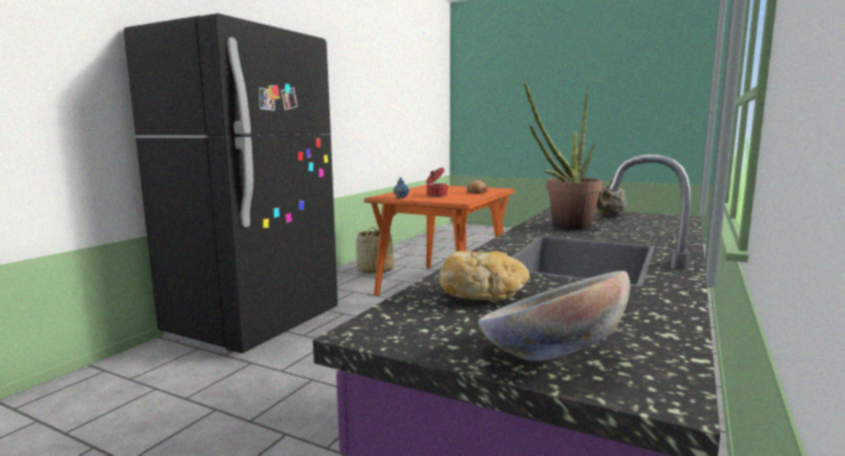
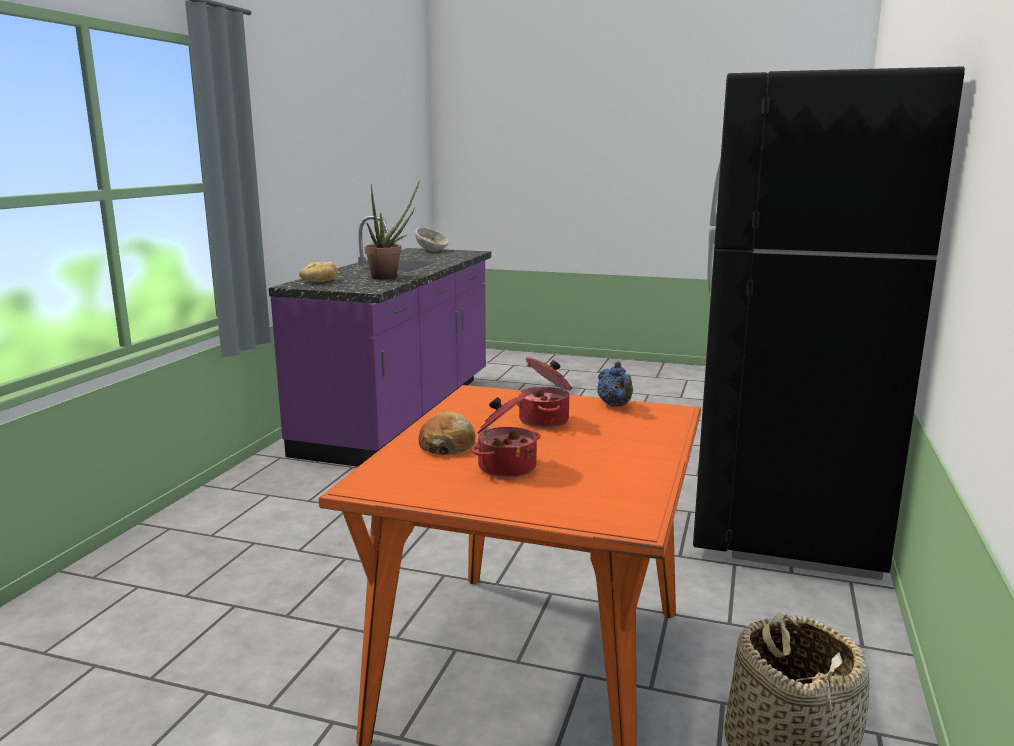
camera: 170 degrees right, 5 degrees up
(457, 190) = (506, 467): none -> cooking pot
(482, 296) = (447, 256): bread -> bread (319, 281)
(609, 216) = (343, 285): beige teapot -> none

